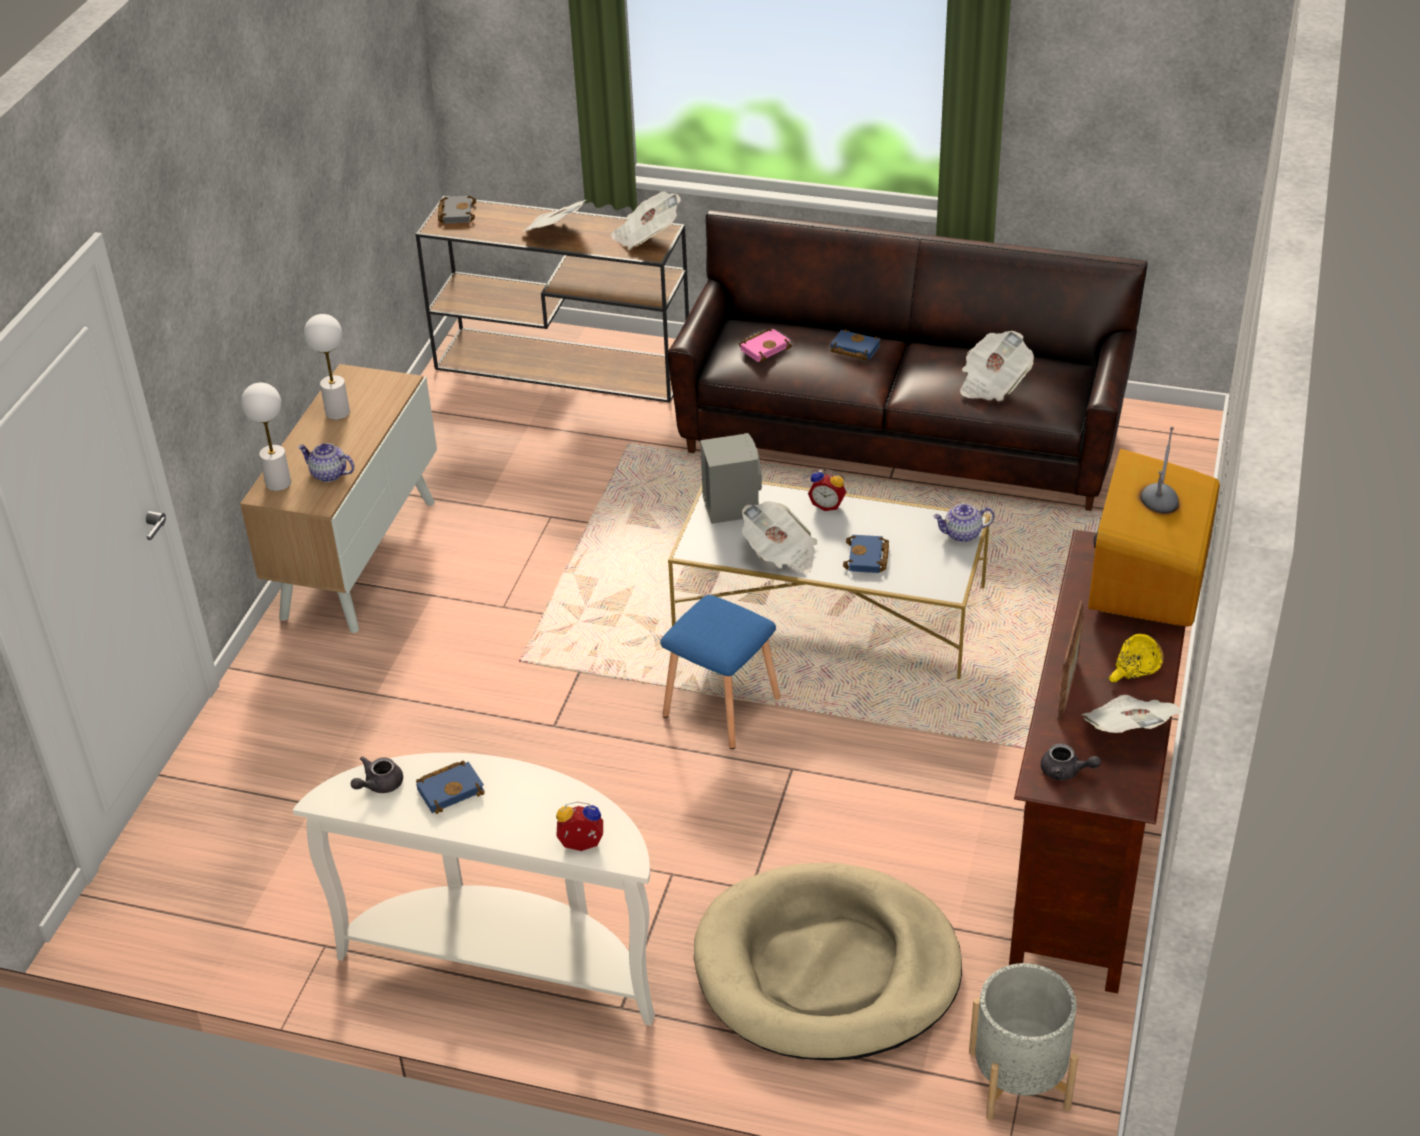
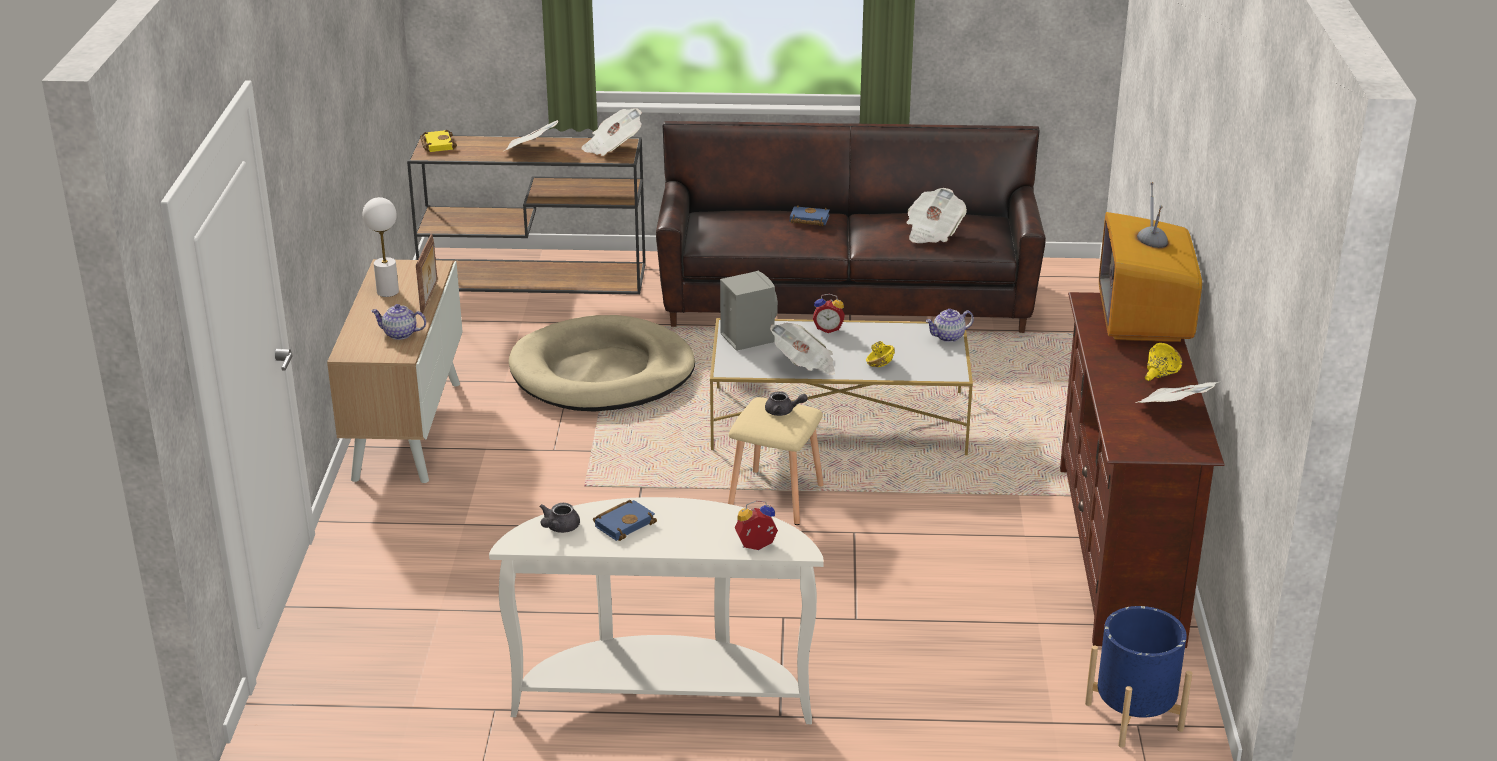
camera: 15 degrees left, 10 degrees down
(278, 483) = (356, 344): white table lamp -> none
(456, 213) = (437, 144): grey book -> yellow book
(721, 708) = (776, 498): blue stool -> beige stool
(765, 347) = (733, 225): pink book -> none
(826, 969) = (943, 664): beige dog bed -> beige dog bed (602, 372)
(868, 558) = (878, 360): blue book -> yellow bowl
(1019, 1079) = (1134, 716): grey planter -> blue planter
(1065, 772) = (1139, 441): grey teapot -> grey teapot (783, 411)
(1068, 688) = (1114, 389): picture frame -> picture frame (430, 298)

